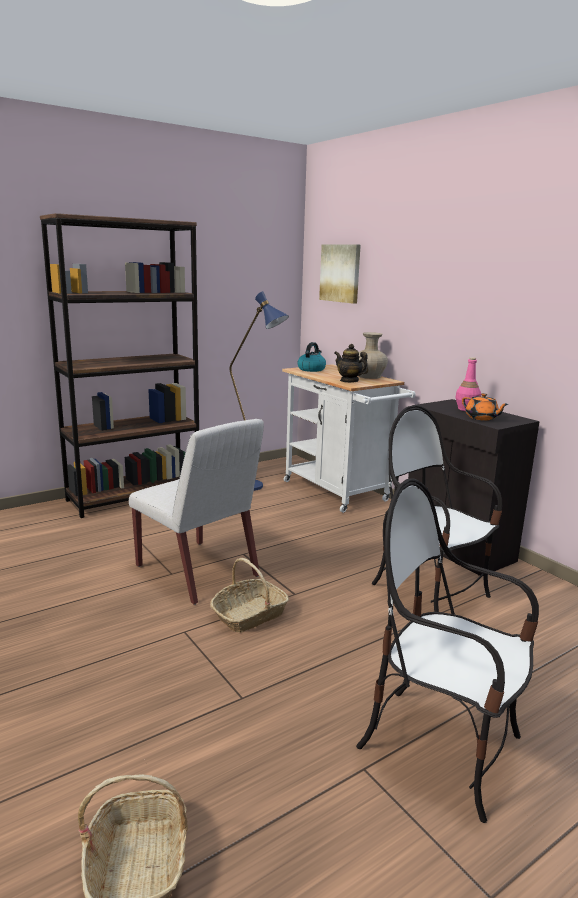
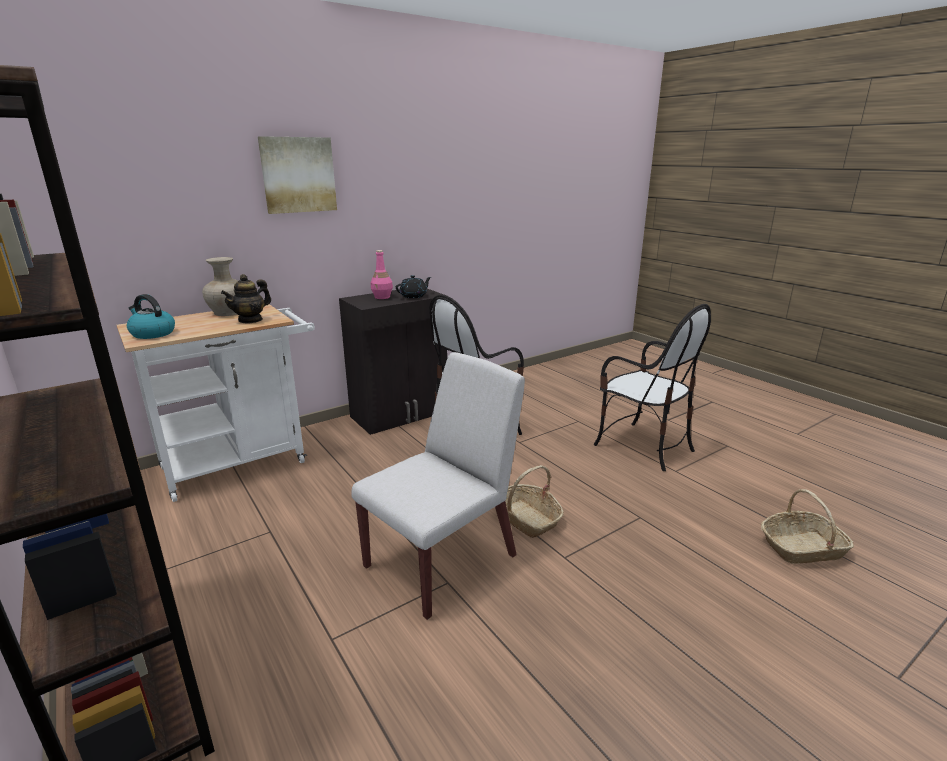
camera: 90 degrees left, 5 degrees up
(258, 488) = (185, 525): blue floor lamp -> none
(340, 273) = (88, 187): picture -> picture (298, 175)
(441, 746) = (643, 446): chair -> chair turned 75 degrees counterclockwise
(482, 418) = (414, 296): orange teapot -> black teapot

